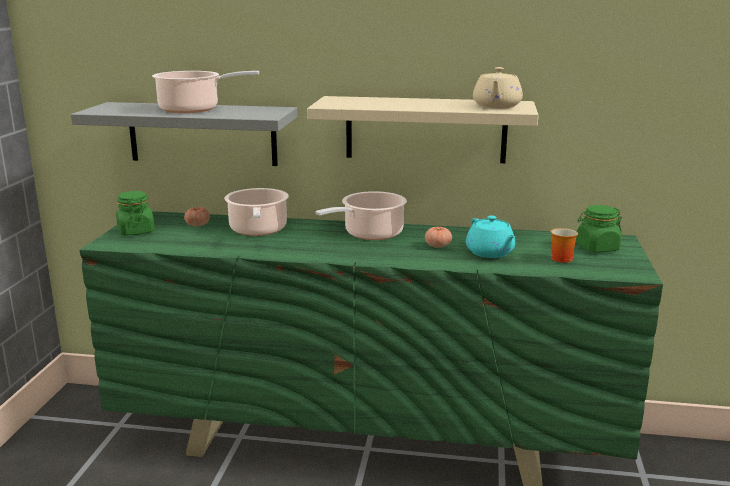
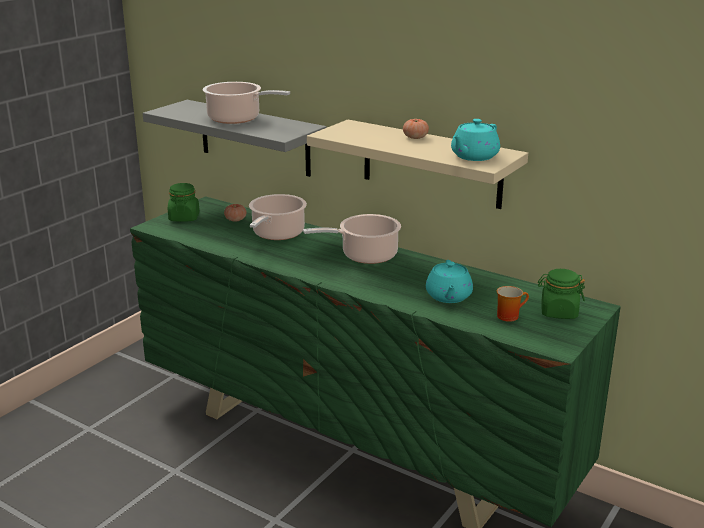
camera: 25 degrees right, 5 degrees up
(438, 246) = (410, 280): tomato -> tomato (415, 137)
(496, 106) = (473, 156): beige teapot -> turquoise teapot

